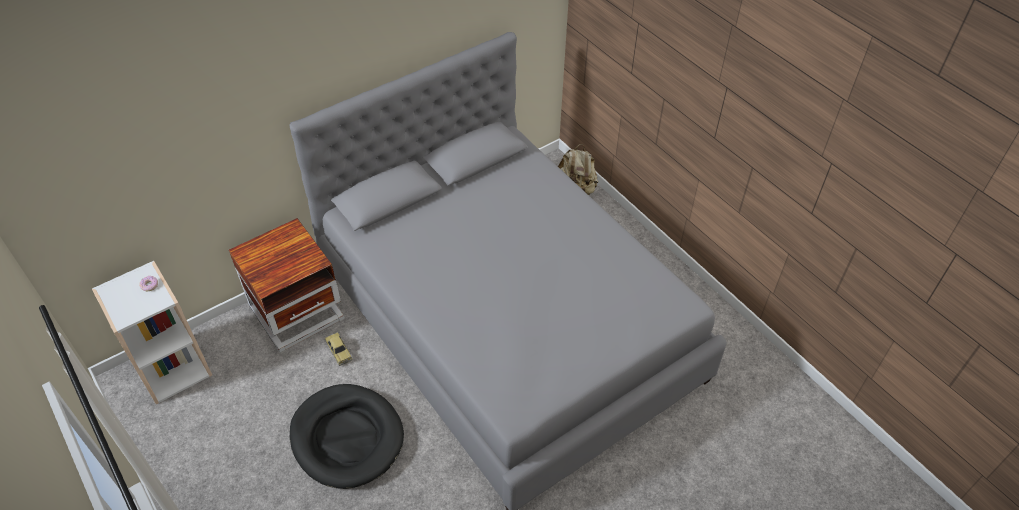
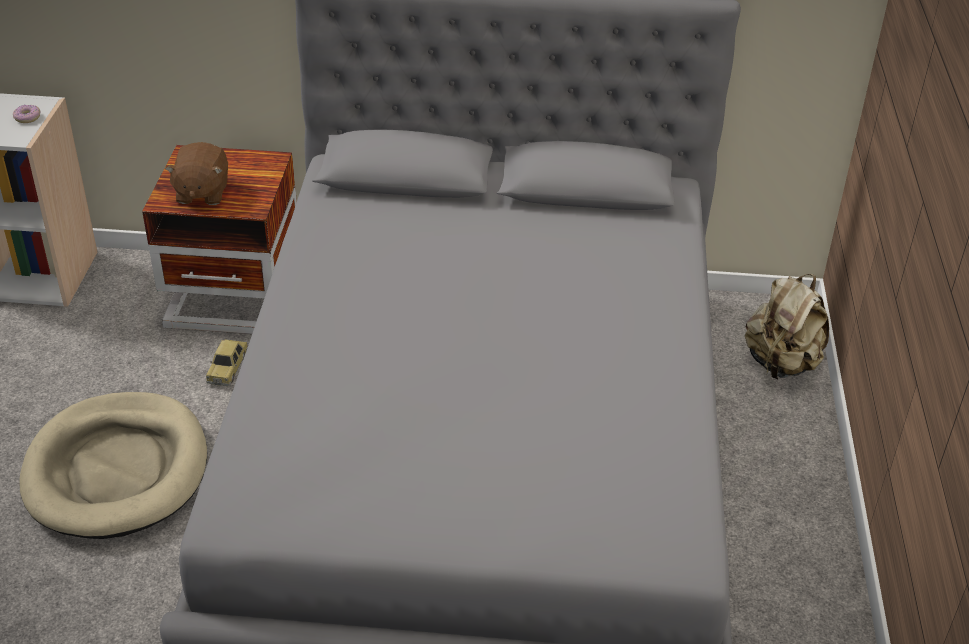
camera: 40 degrees right, 10 degrees down
(279, 269) = (201, 193): none -> brown plush toy
(347, 437) = (117, 470): black dog bed -> beige dog bed

